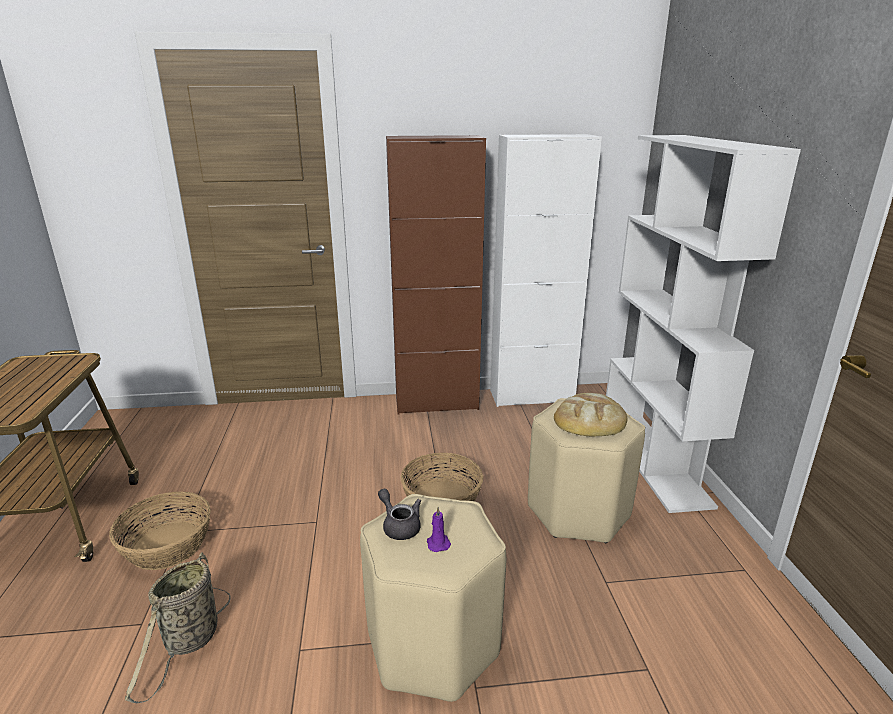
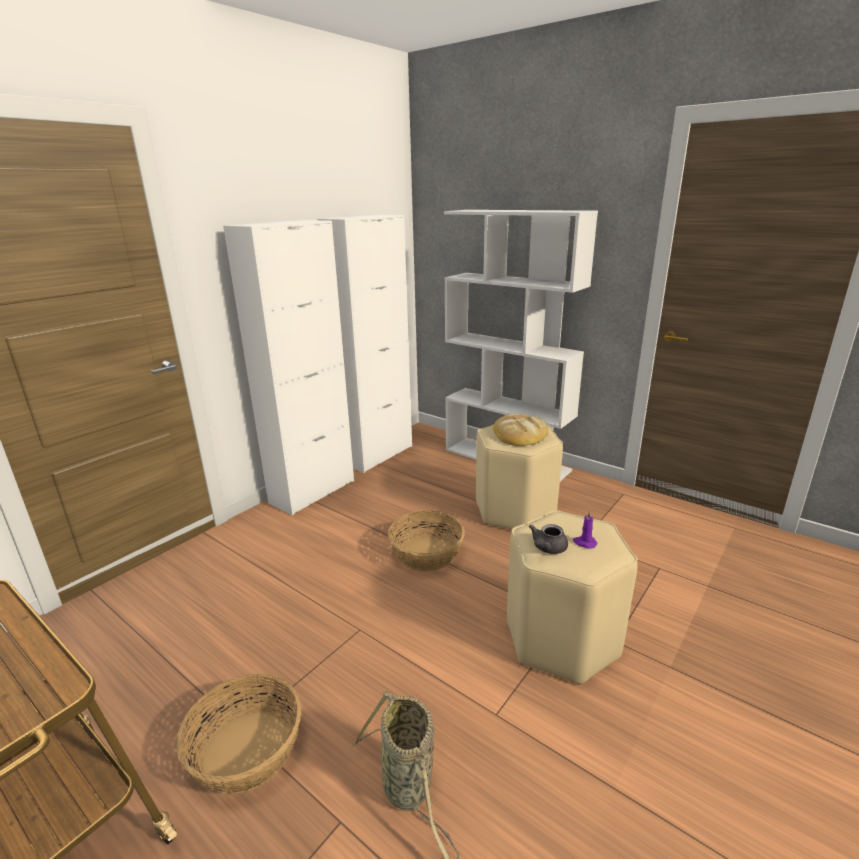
camera: 45 degrees left, 0 degrees up
(399, 525) = (547, 549): grey teapot -> grey teapot turned 60 degrees counterclockwise
(436, 403) = (312, 491): brown cabinet -> white cabinet

